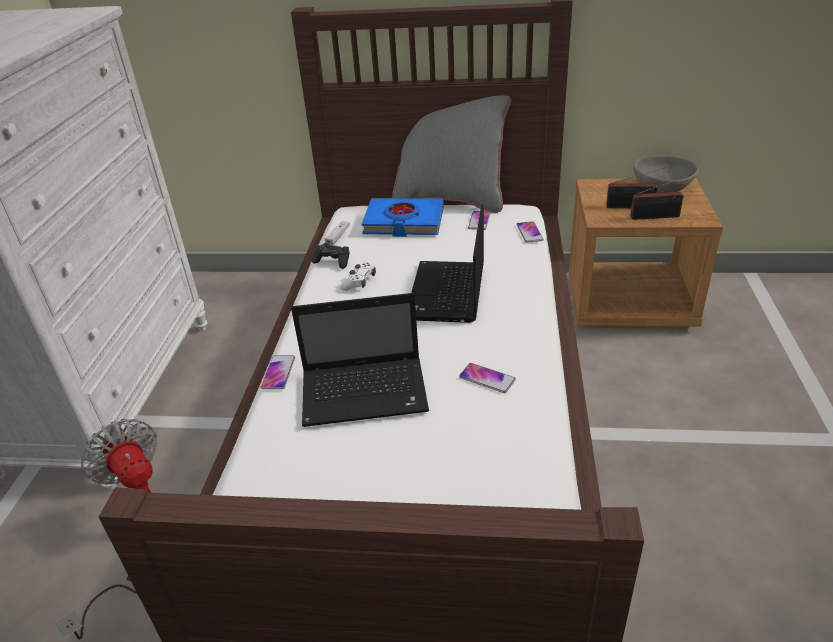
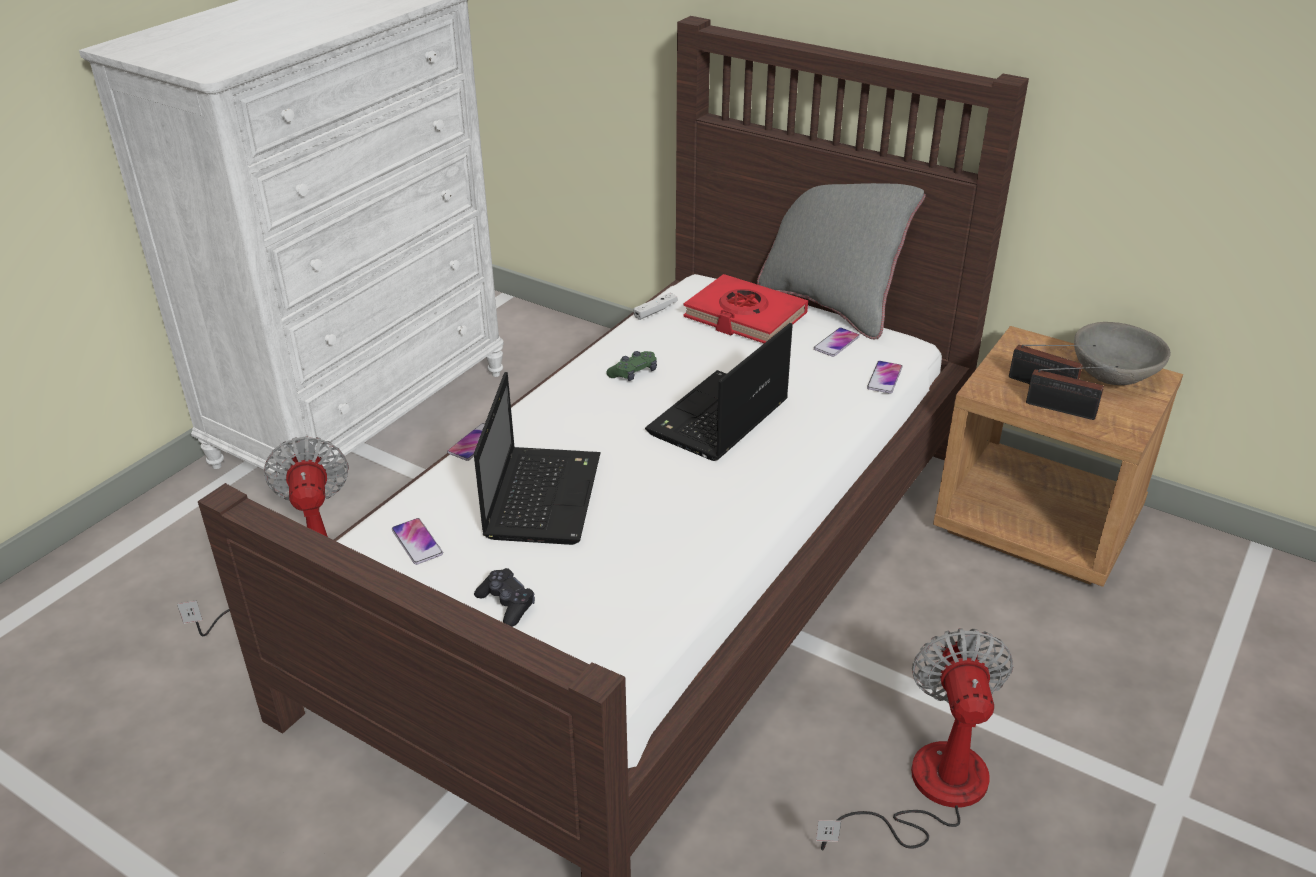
camera: 25 degrees right, 0 degrees up
(333, 261) = (625, 339): black game controller -> black game controller (506, 604)
(359, 282) = (633, 373): white game controller -> green game controller
(367, 392) = (542, 495): laptop -> laptop turned 105 degrees counterclockwise
(403, 222) = (744, 316): blue book -> red book
(487, 379) = (675, 527): phone -> phone (417, 542)
(713, 499) = (928, 790): none -> fan

